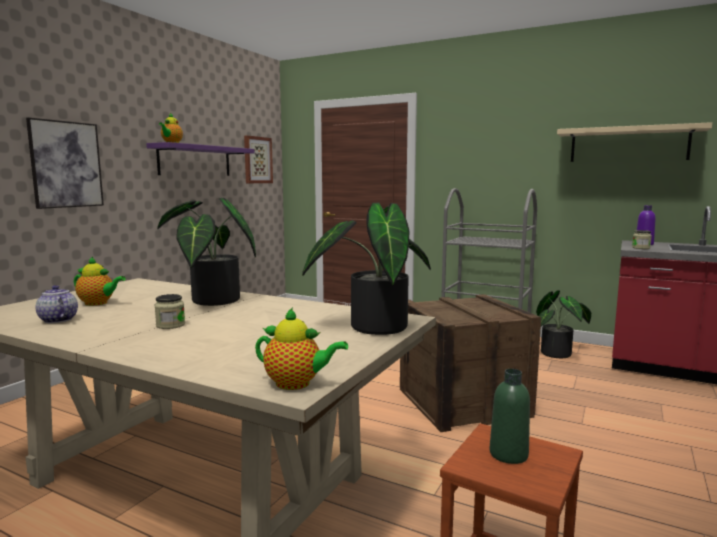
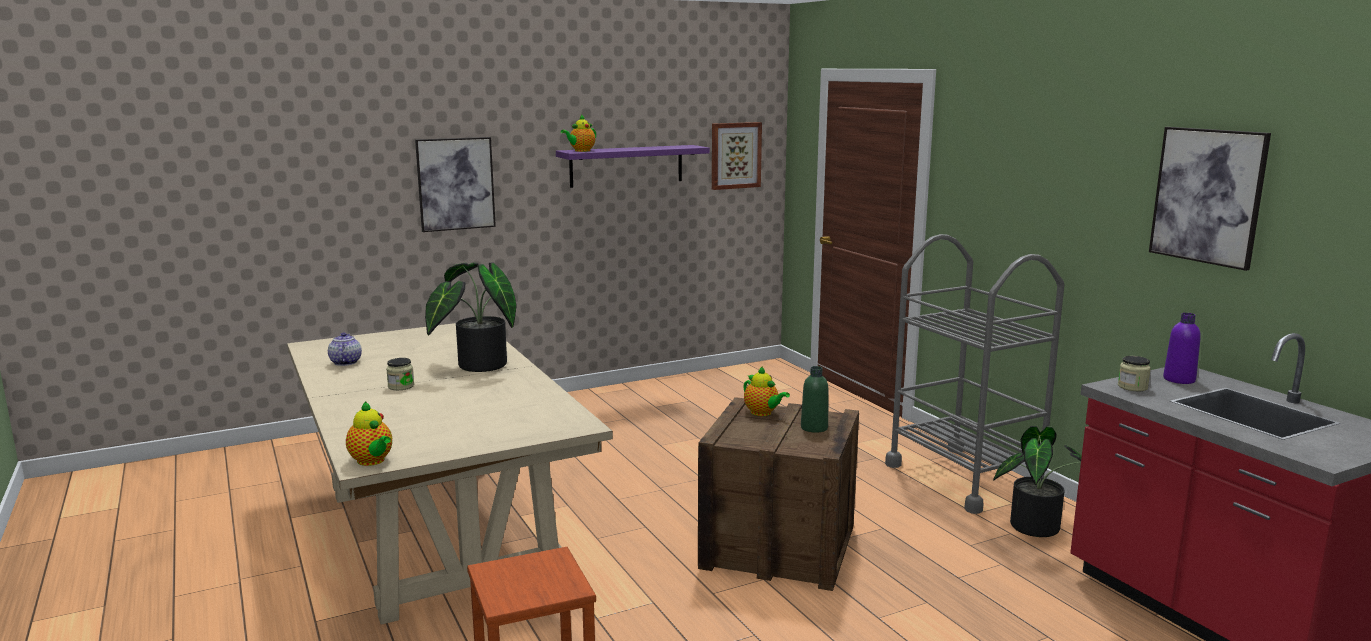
camera: 35 degrees right, 5 degrees up
(98, 303) = (398, 349): teapot -> teapot (763, 413)
(372, 326) = (534, 426): potted plant -> none
(508, 454) = (532, 575): green bottle -> green bottle (814, 428)
(628, 144) = (1208, 196): beige shelf -> picture

